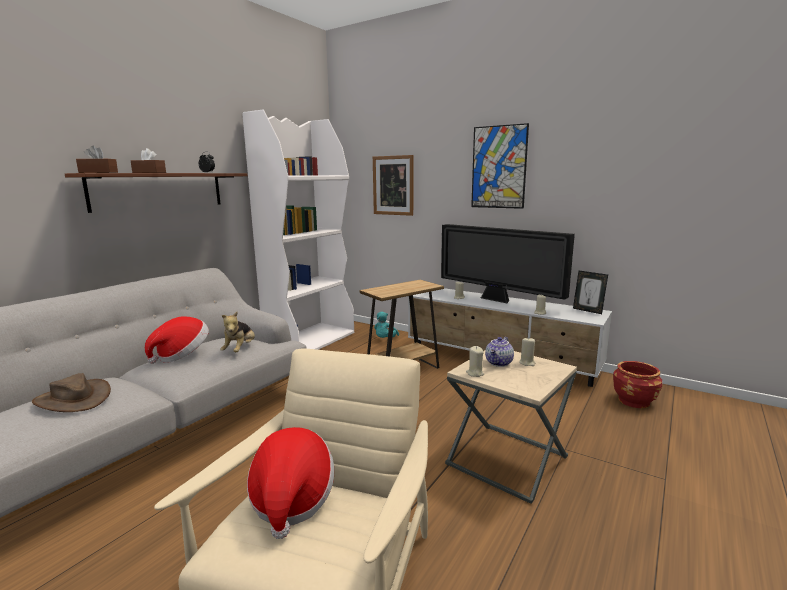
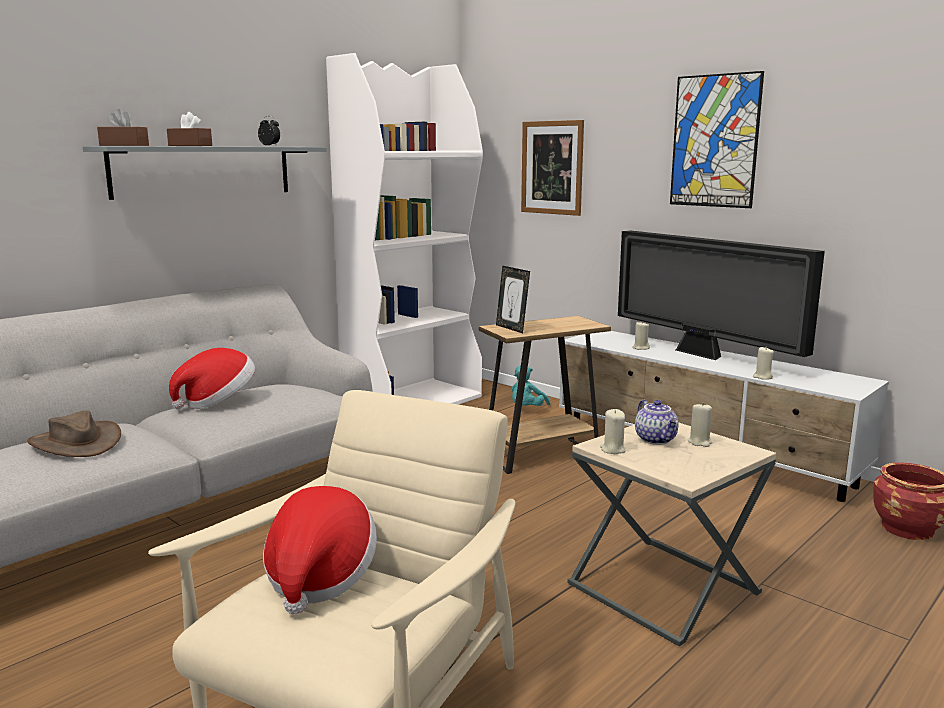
camera: 10 degrees right, 0 degrees up
(159, 191) = (203, 171): brown shelf -> grey shelf
(240, 350) = (296, 400): plush toy -> none
(499, 363) = (656, 439): teapot -> teapot turned 60 degrees counterclockwise
(588, 310) = (846, 378): picture frame -> picture frame (512, 328)

